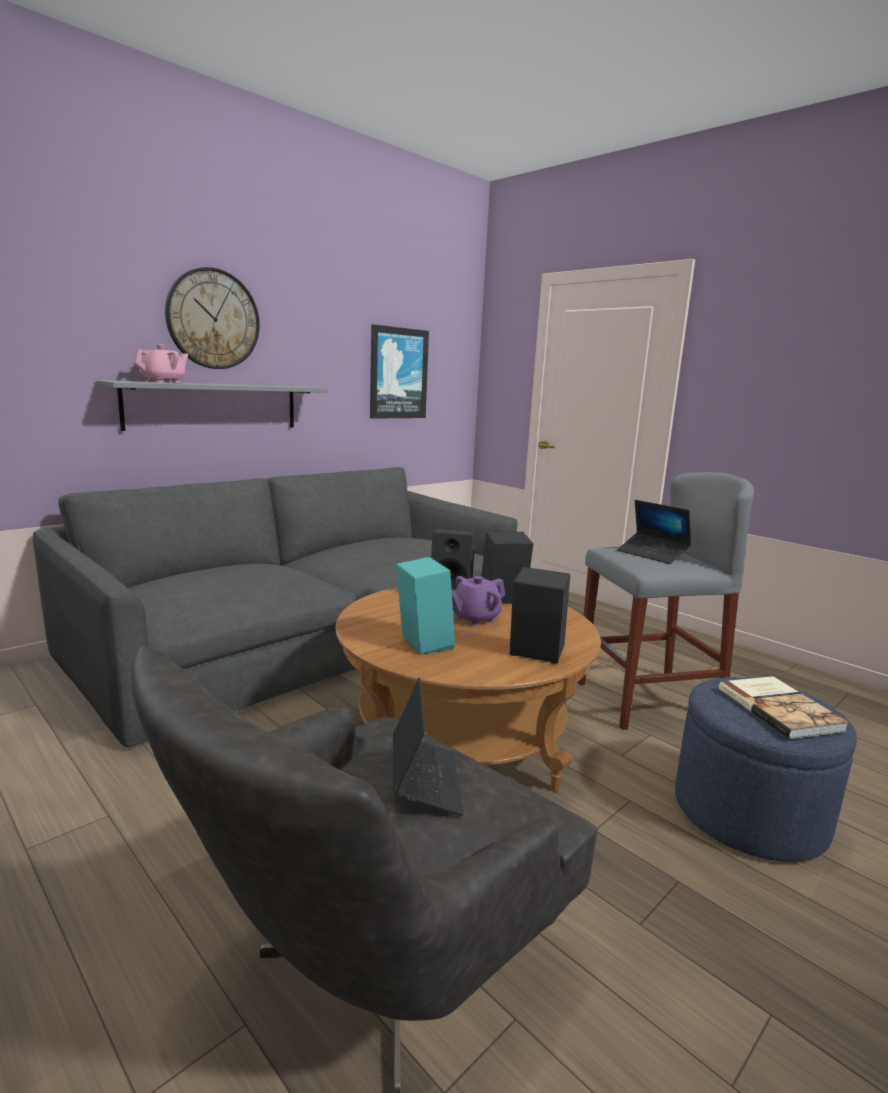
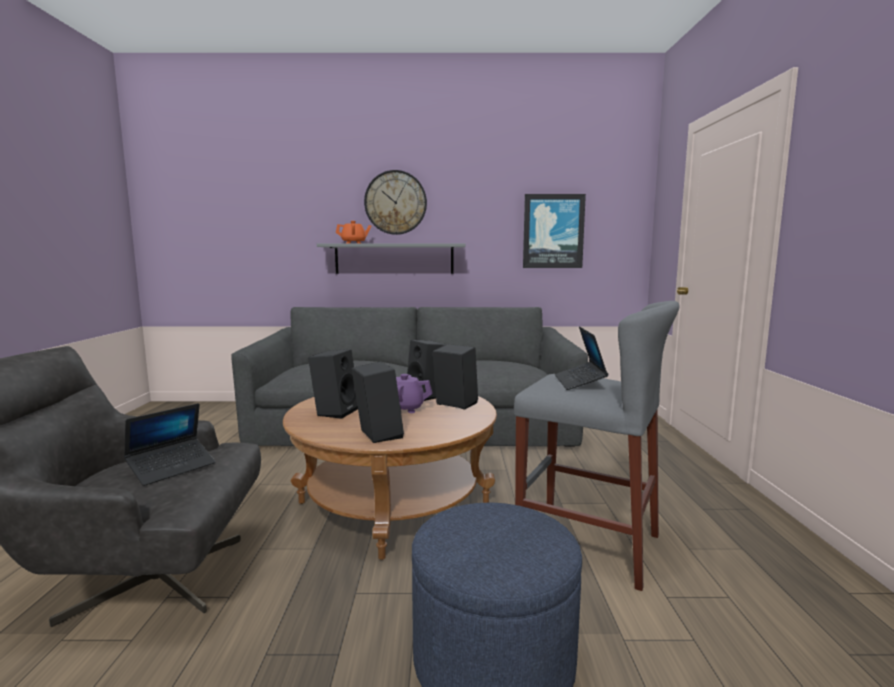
camera: 45 degrees right, 5 degrees down
(163, 382) = (354, 243): pink teapot -> orange teapot
(421, 643) = (335, 411): turquoise speaker -> black speaker
(780, 709) = (495, 541): book -> none

